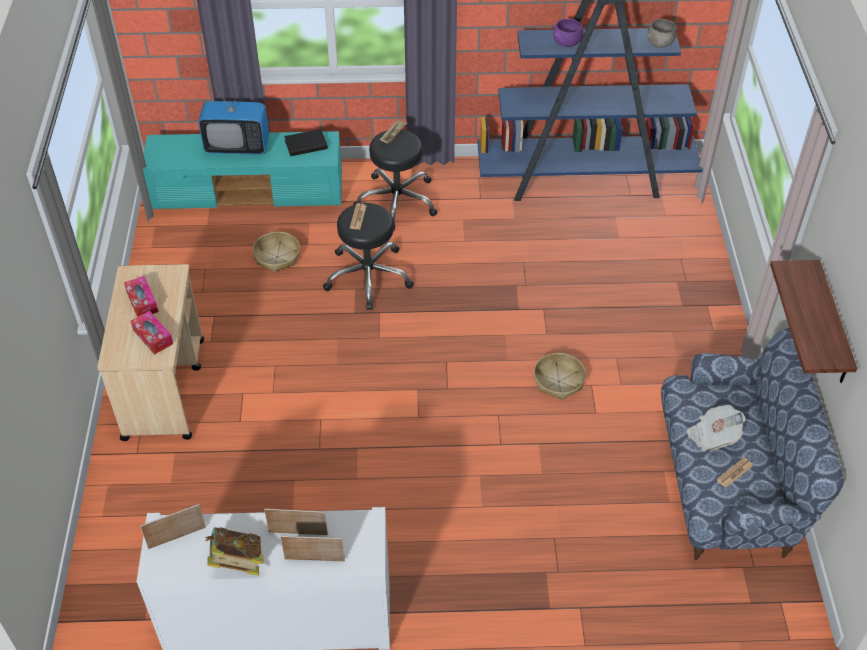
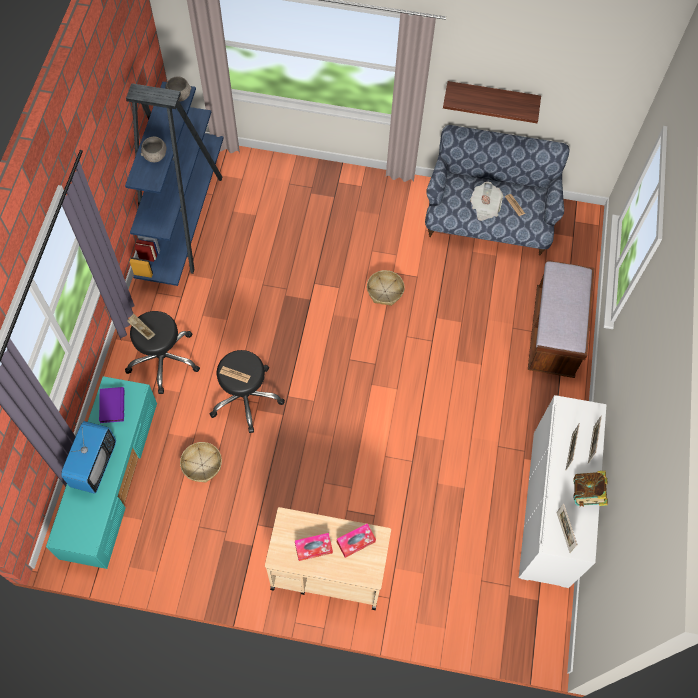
camera: 80 degrees left, 15 degrees up
(306, 144) = (111, 405): black book -> purple book
(562, 594) = (554, 334): none -> brown bench
(567, 42) = (155, 156): purple bowl -> grey bowl

